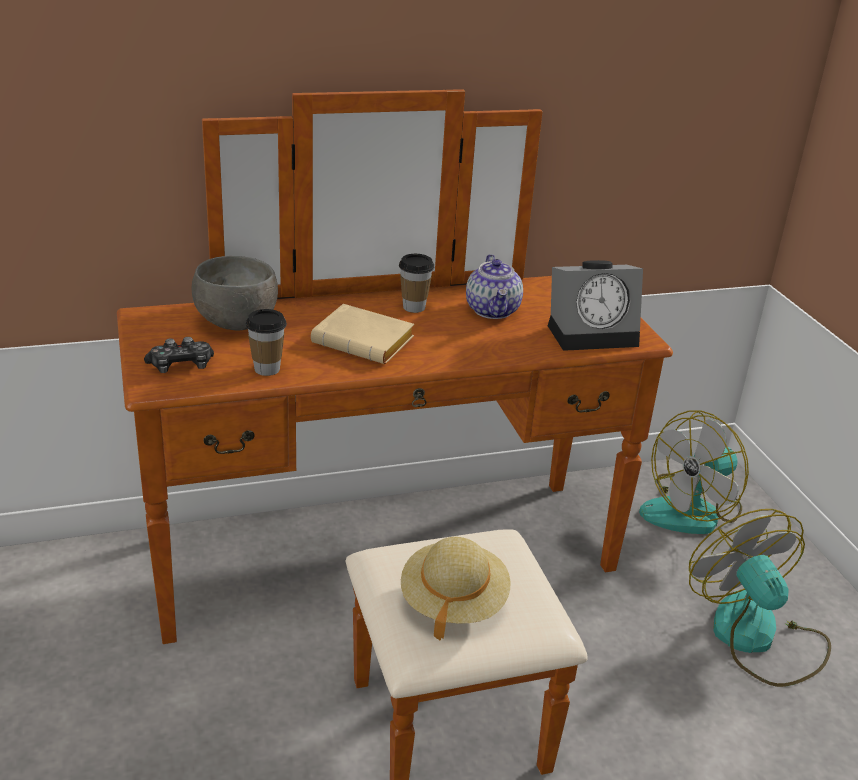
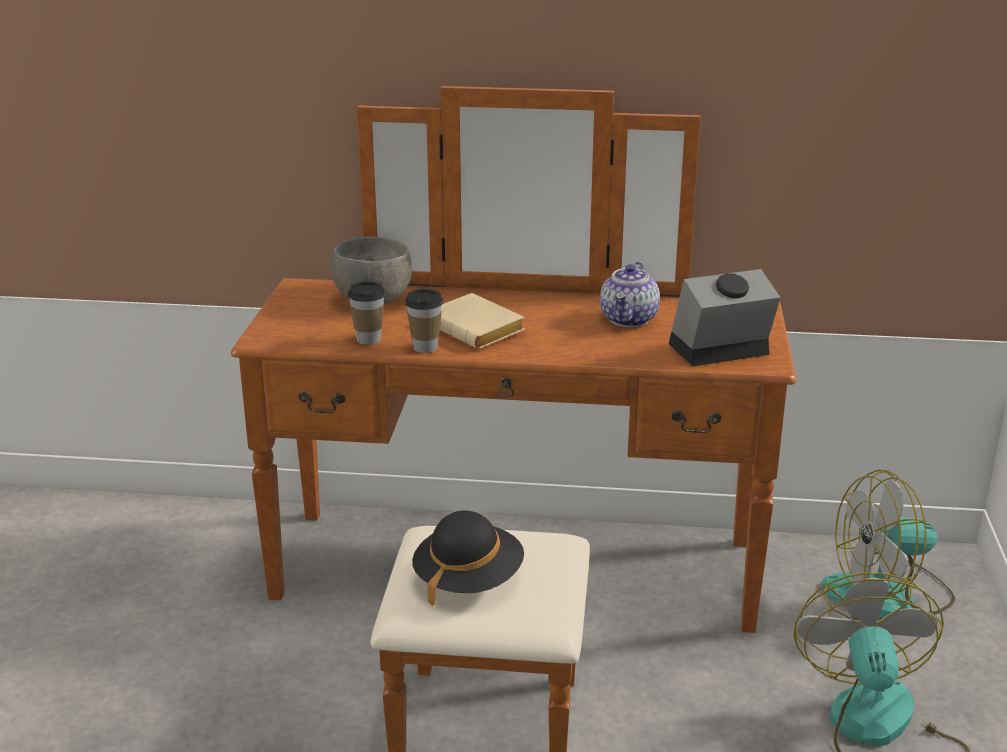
camera: 25 degrees right, 5 degrees down
(181, 366) = (297, 327): game controller -> none
(414, 307) = (551, 307): cup -> cup (425, 348)
(453, 602) = (468, 580): beige hat -> black hat
(593, 333) = (718, 351): alarm clock -> alarm clock turned 150 degrees clockwise

